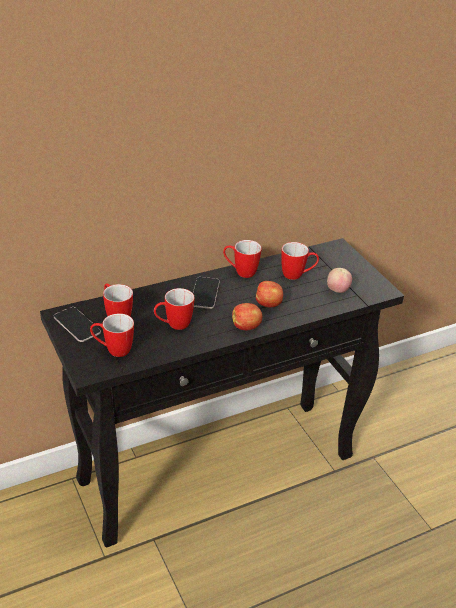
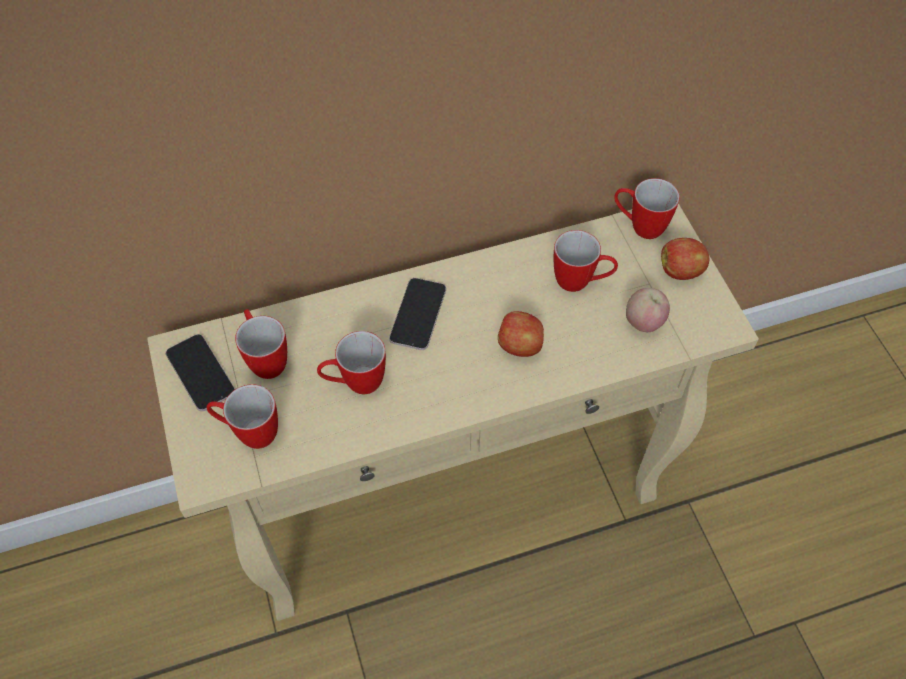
camera: 10 degrees right, 20 degrees up
(219, 468) = (455, 500): black console table -> beige console table
(240, 272) = (485, 269): mug -> mug (639, 226)
(246, 327) = (474, 395): apple -> apple (681, 271)

